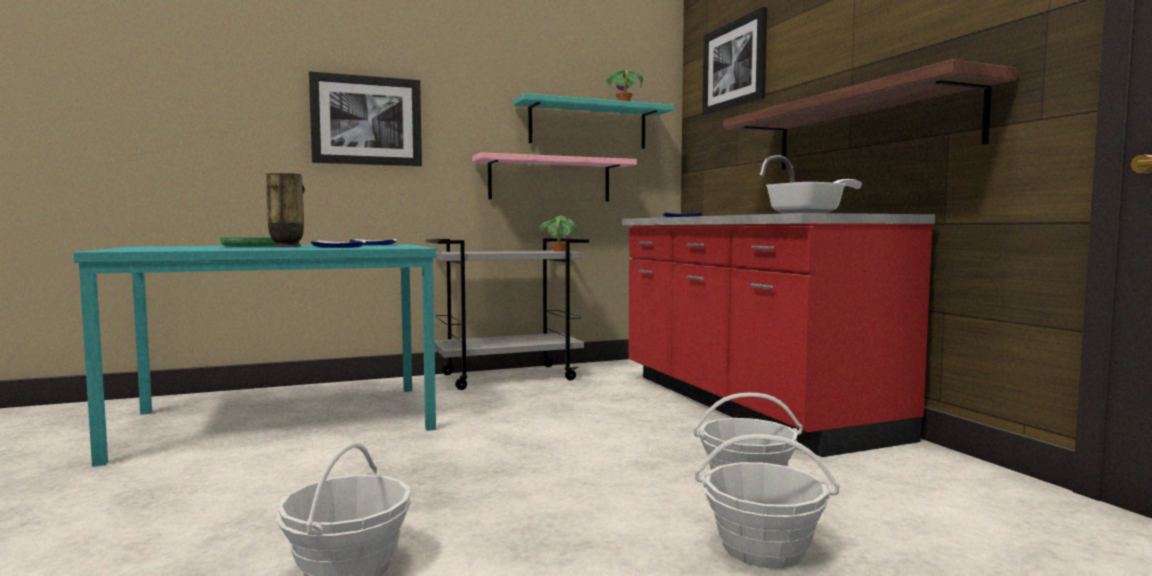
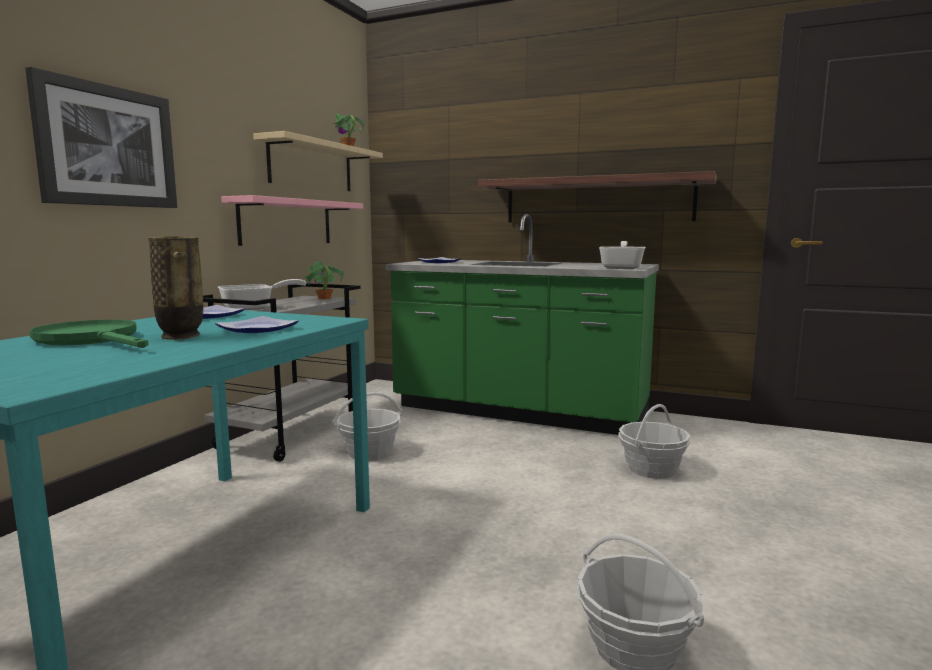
camera: 45 degrees left, 5 degrees up
(471, 252) = (254, 308): none -> frying pan
(588, 125) = (311, 166): turquoise shelf -> beige shelf
(734, 65) = (446, 126): picture -> none
(746, 405) = (519, 411): red counter -> green counter
(763, 548) = (747, 506): basket -> basket (369, 452)

